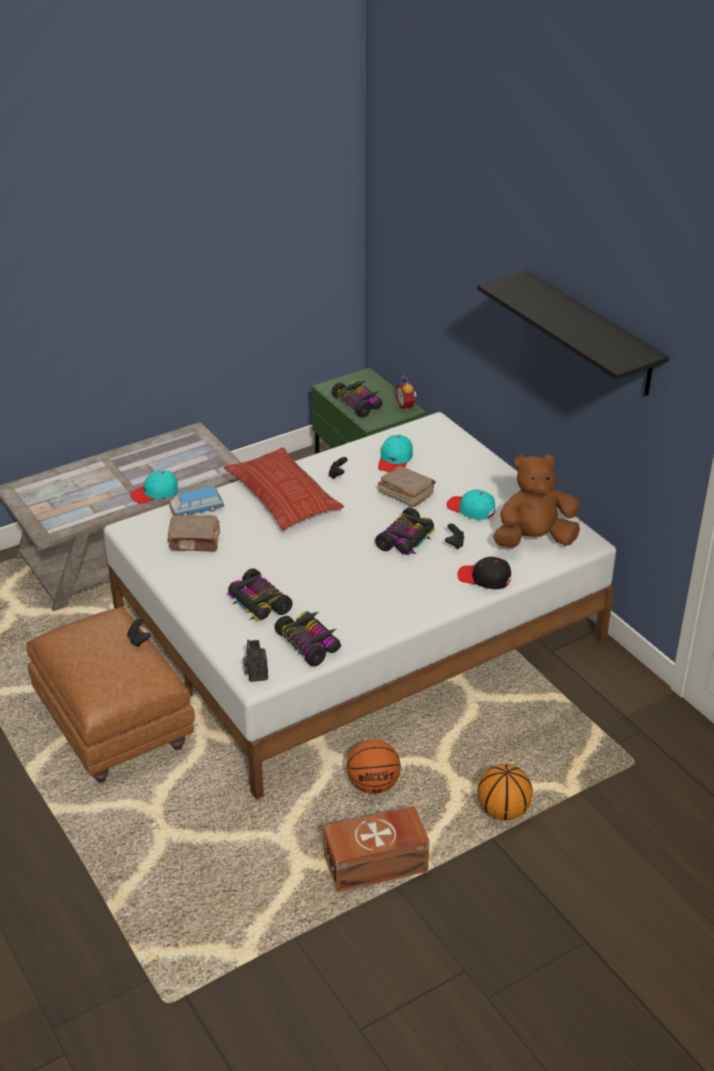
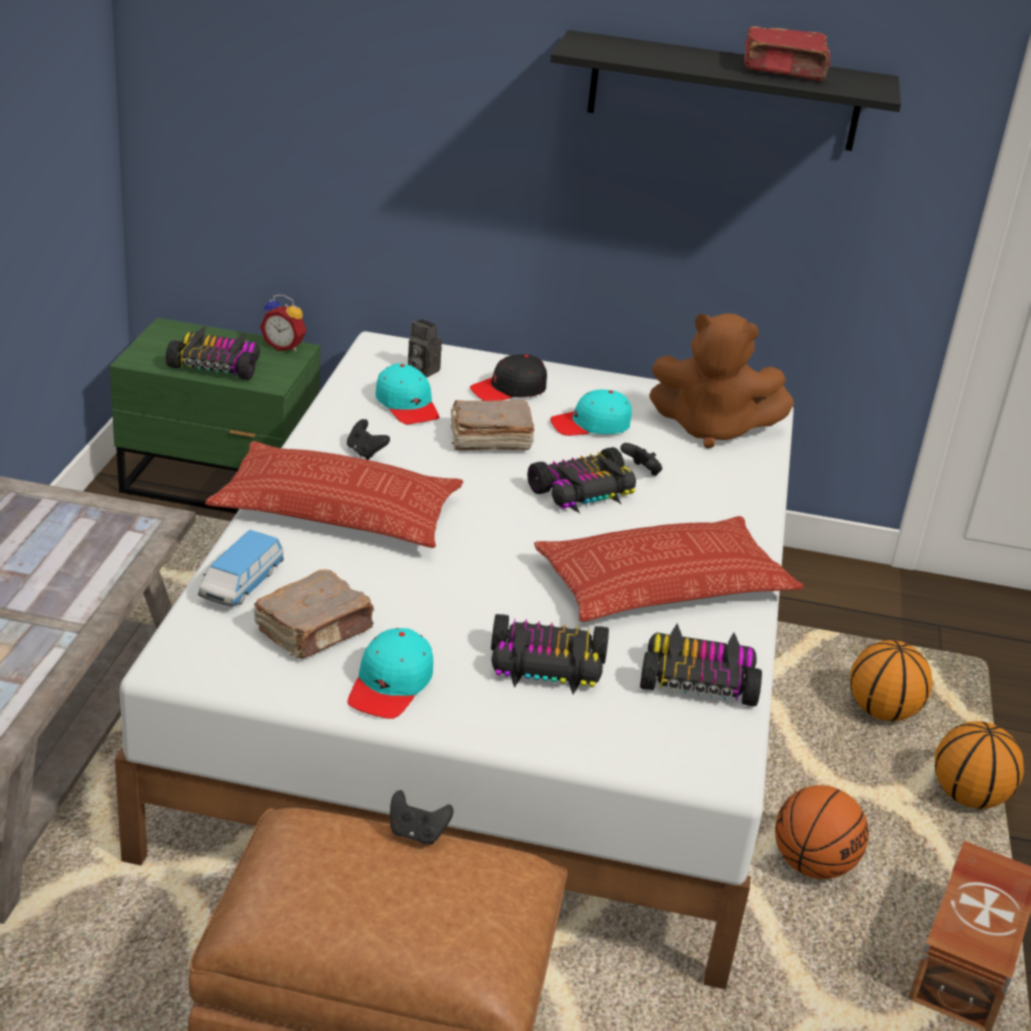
camera: 50 degrees left, 5 degrees down
(155, 493) = (84, 605): turquoise cap -> turquoise cap (390, 685)
(256, 674) = (706, 762): camera -> camera (421, 370)
(369, 598) = (664, 583): none -> pillow
(406, 540) = (583, 492): toy car -> toy car turned 75 degrees clockwise
(484, 578) = (738, 495): black cap -> black cap (509, 390)
(528, 749) = (882, 711): none -> basketball
(534, 540) = (711, 429): brown plush toy -> brown plush toy turned 105 degrees counterclockwise
(595, 332) = (784, 70): none -> red book

